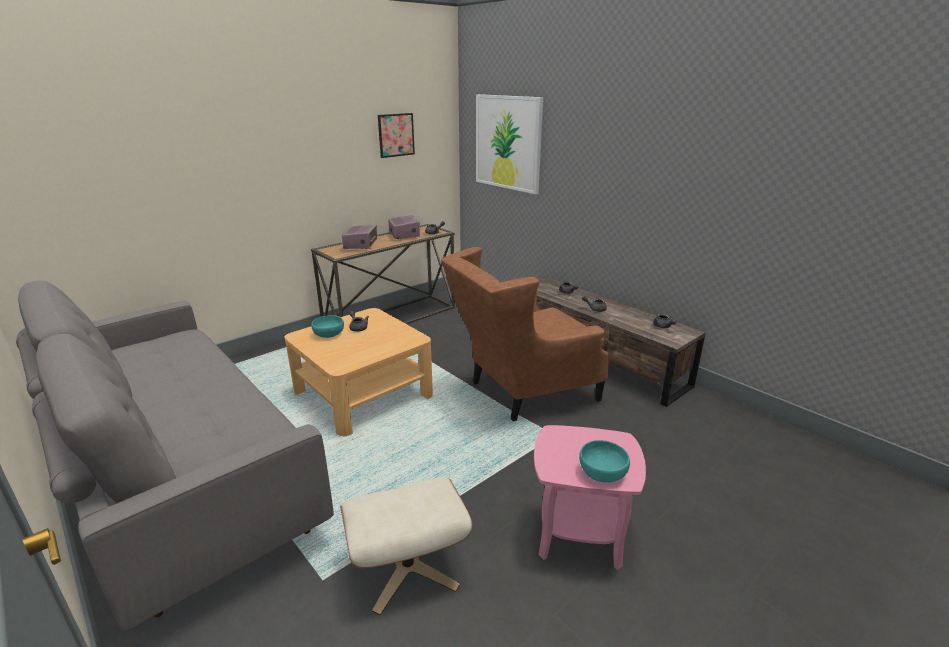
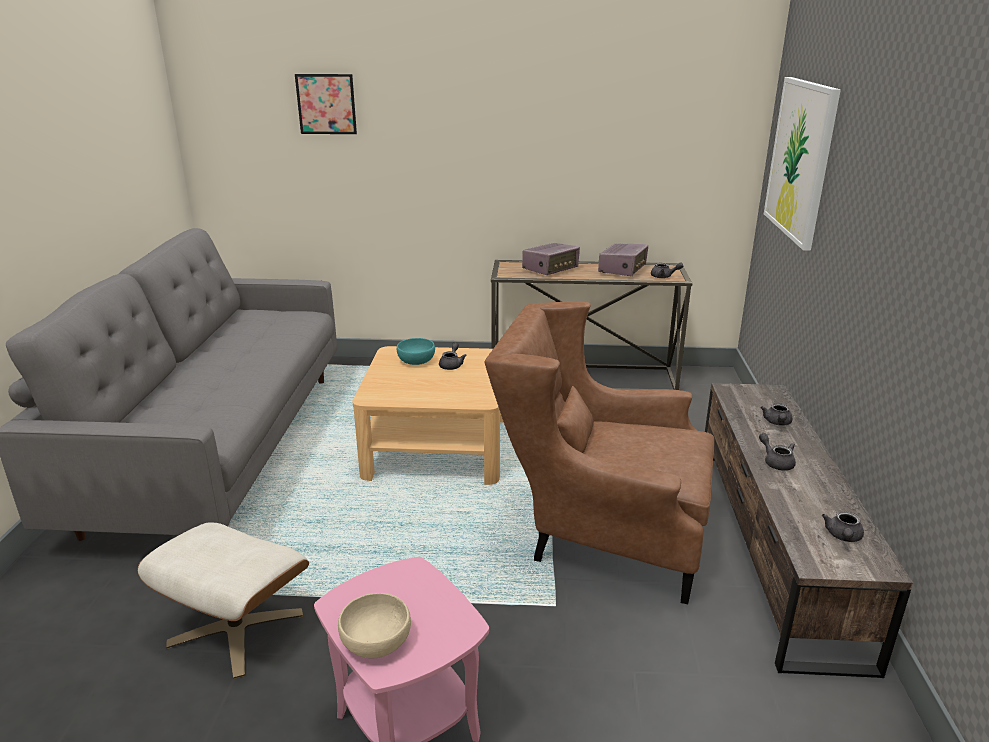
camera: 45 degrees right, 0 degrees up
(396, 135) = (649, 129): picture -> picture (326, 104)
(602, 473) = (375, 641): turquoise bowl -> beige bowl

